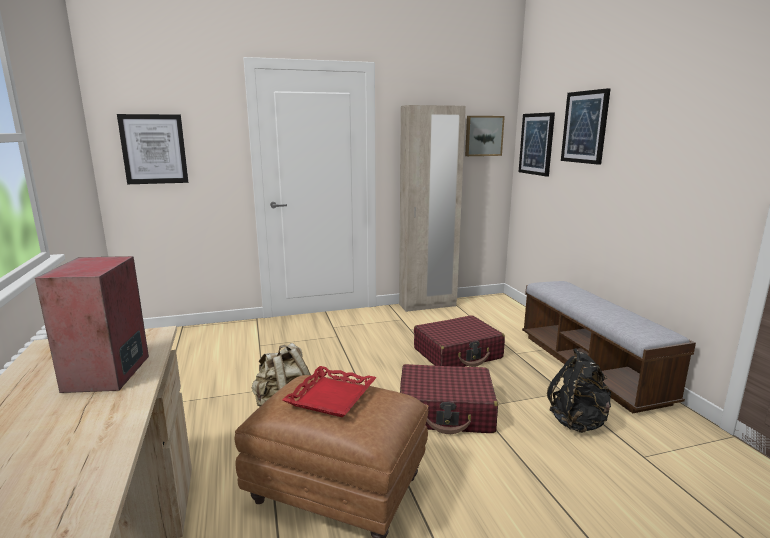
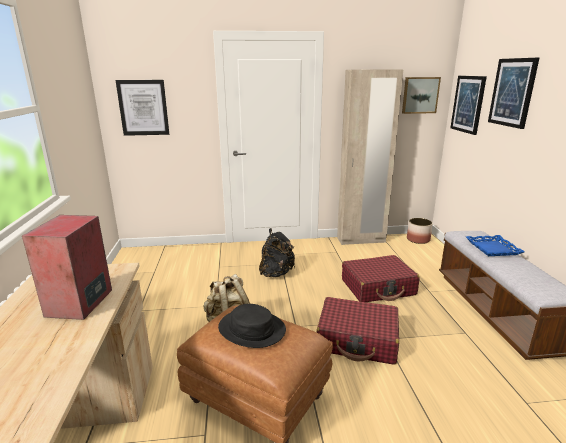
camera: 10 degrees right, 5 degrees up
(330, 396) = (252, 329): red tray -> black hat
(492, 301) = (418, 240): none -> planter
(578, 422) = (472, 362): black backpack -> black backpack (276, 273)
(581, 296) = (492, 248): none -> blue tray

